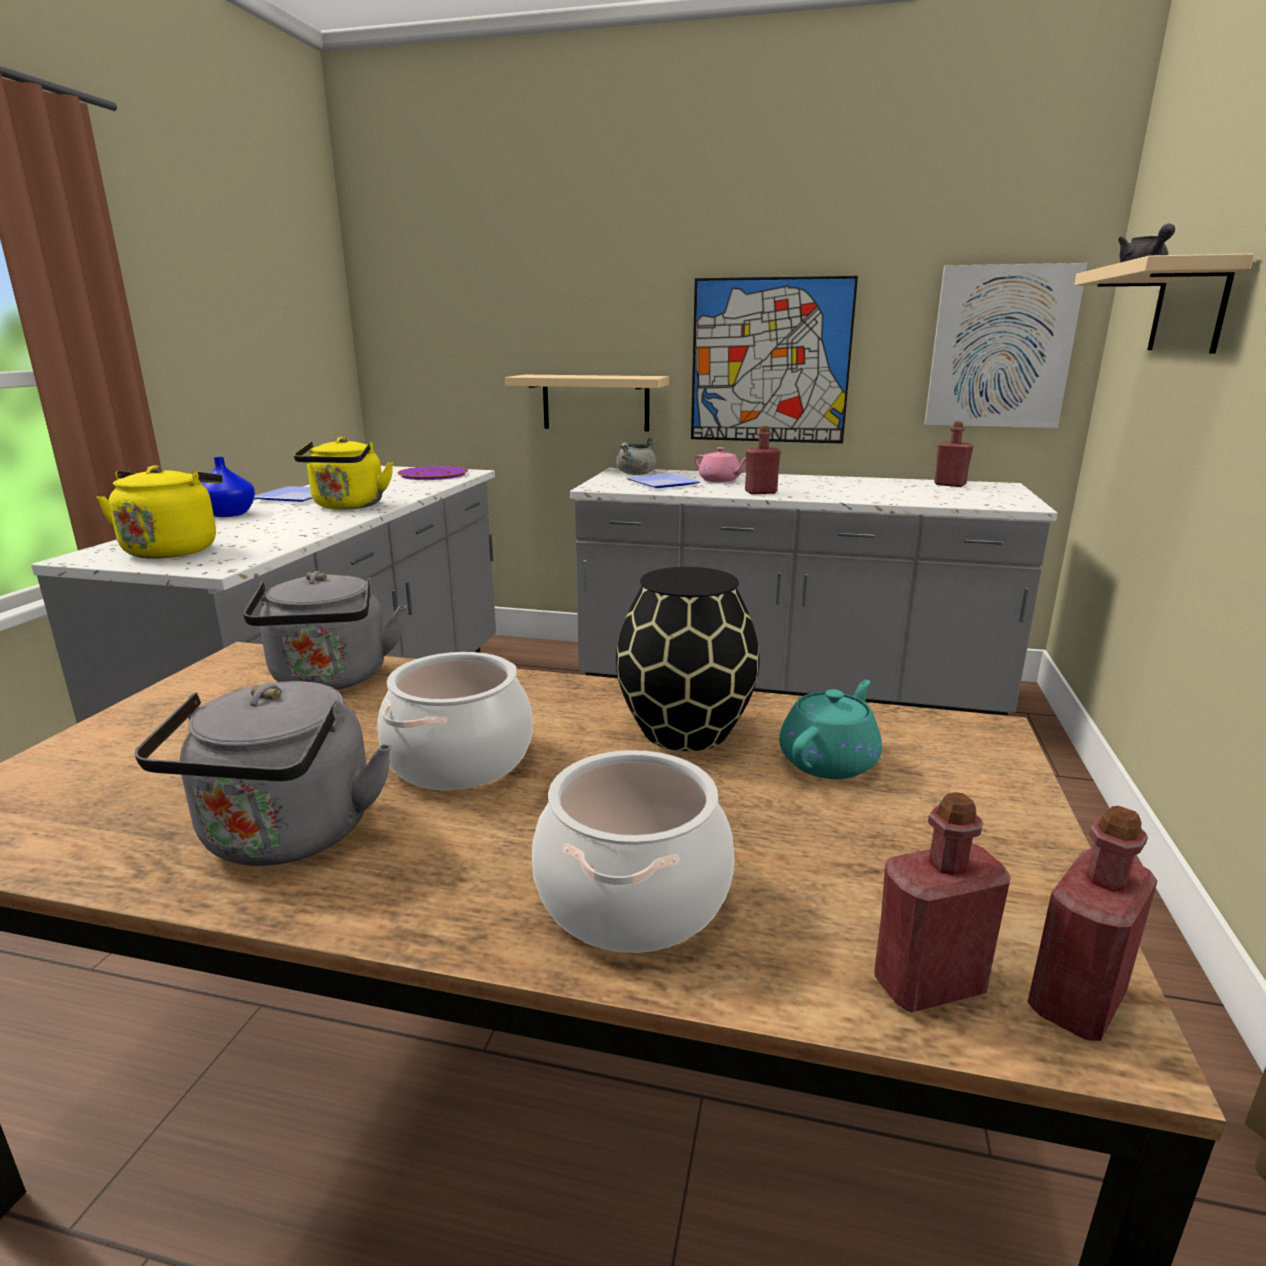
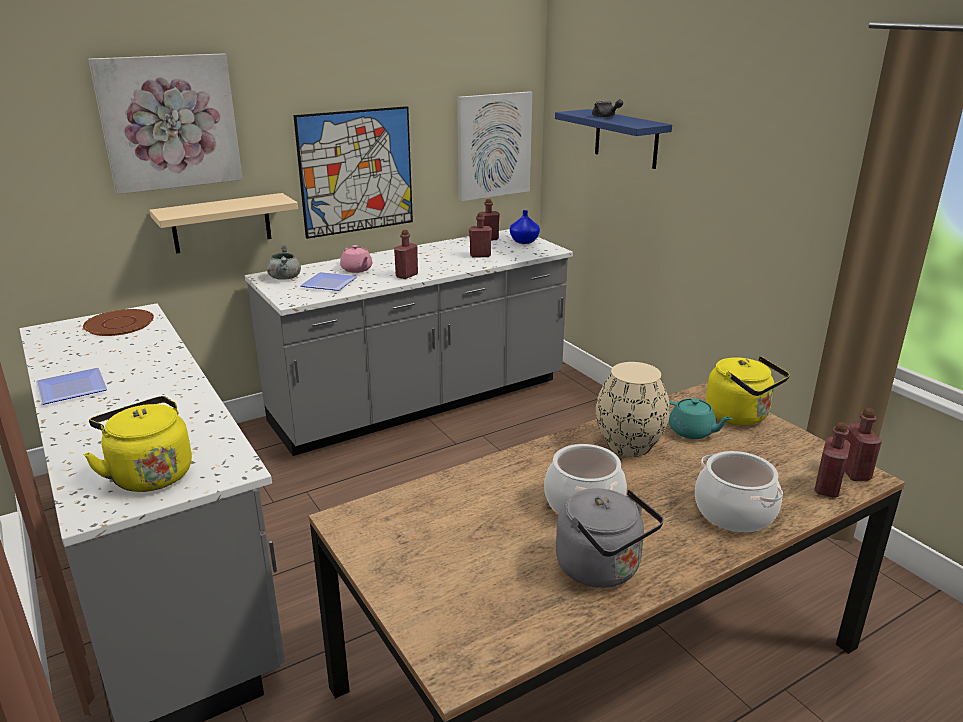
camera: 45 degrees left, 5 degrees up
(228, 514) = (68, 427): blue vase -> blue vase (523, 241)
(330, 680) = (432, 504): grey kettle -> none
(348, 506) = (155, 382): yellow kettle -> yellow kettle (740, 416)
(433, 474) = (120, 324): purple plate -> brown plate
(555, 278) = (169, 122): none -> picture
(687, 730) = (629, 444): black vase -> beige vase
(720, 480) = (357, 269): pink teapot -> pink teapot turned 60 degrees clockwise
(829, 761) = (692, 431): turquoise teapot -> turquoise teapot turned 135 degrees clockwise
(899, 494) = (480, 255): none -> red bottle
(1189, 308) = (626, 138): beige shelf -> blue shelf

